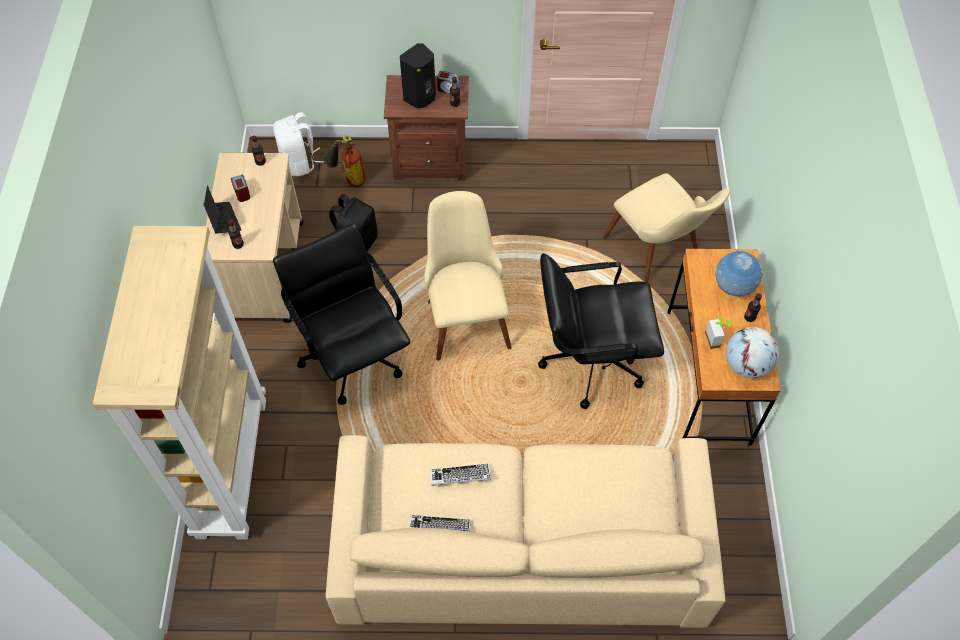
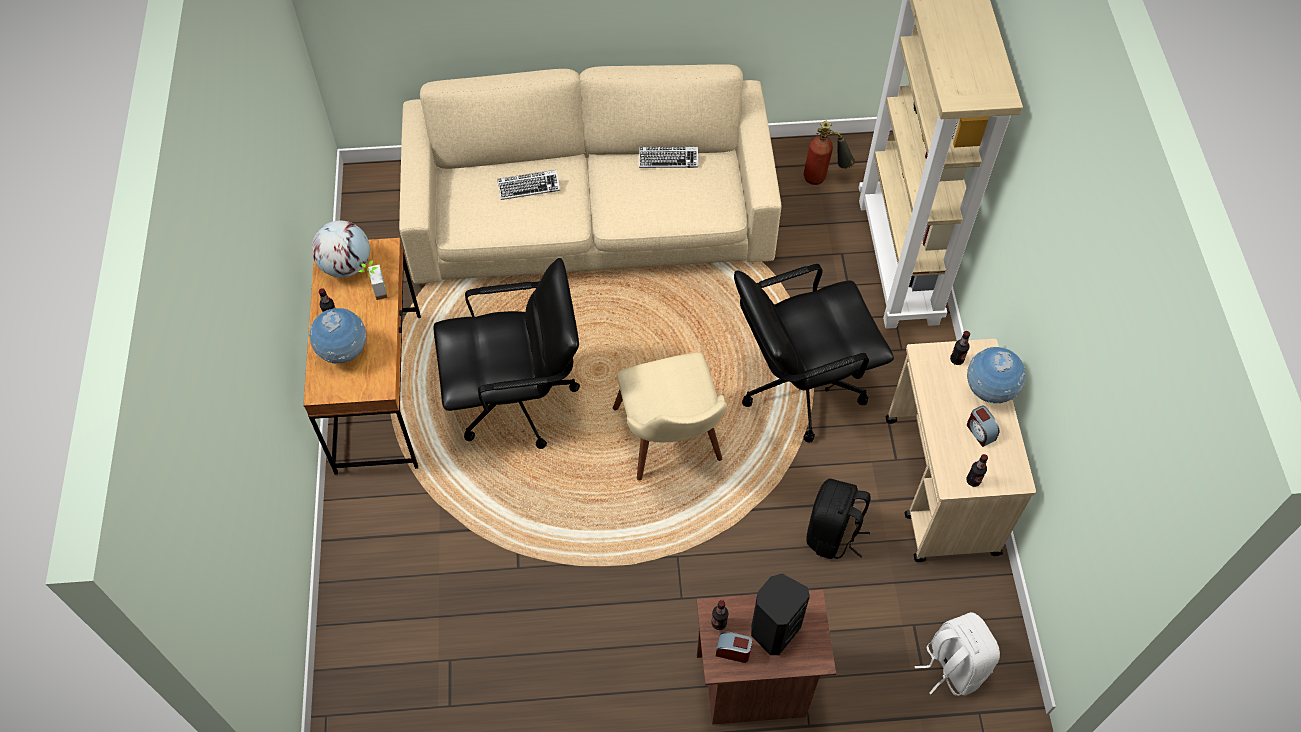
camera: 175 degrees right, 0 degrees up
(223, 220) = (989, 391): laptop -> globe
(348, 179) = (870, 640): fire extinguisher -> fire extinguisher (824, 178)
(353, 355) = (800, 385): black office chair -> black office chair turned 105 degrees clockwise
(460, 476) = (653, 198): keyboard -> keyboard (529, 187)
(659, 251) = (419, 556): beige chair -> none

